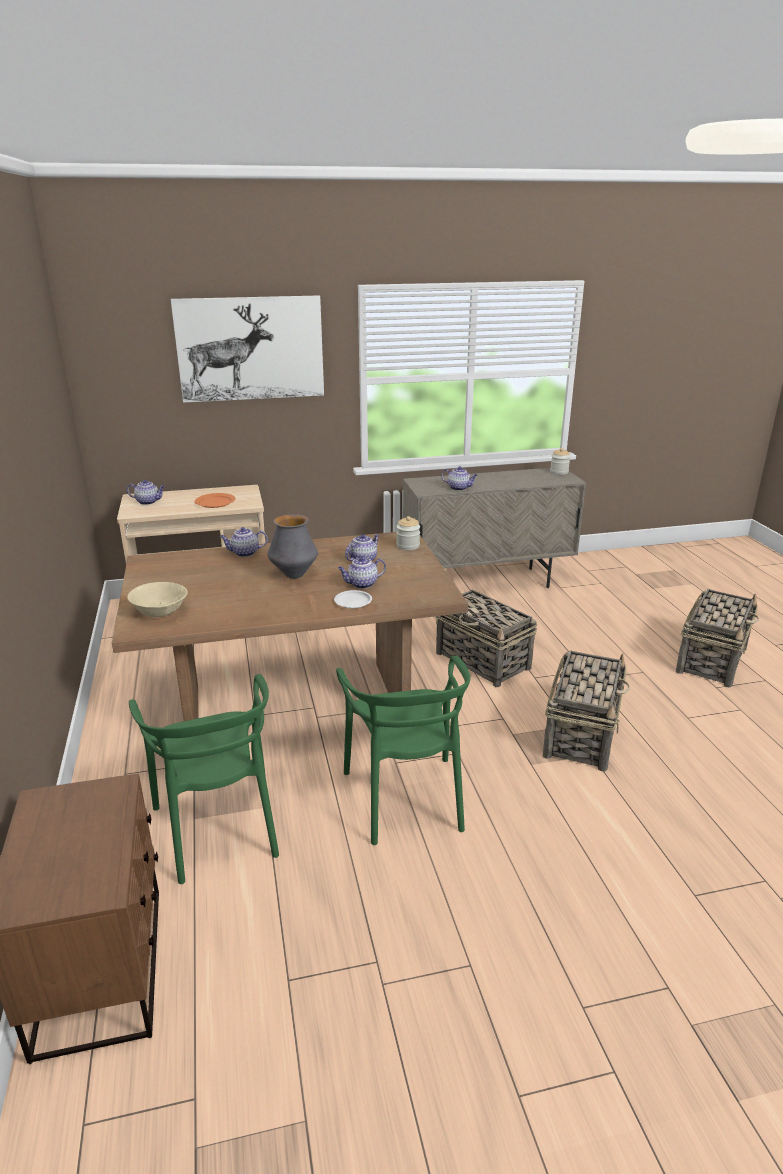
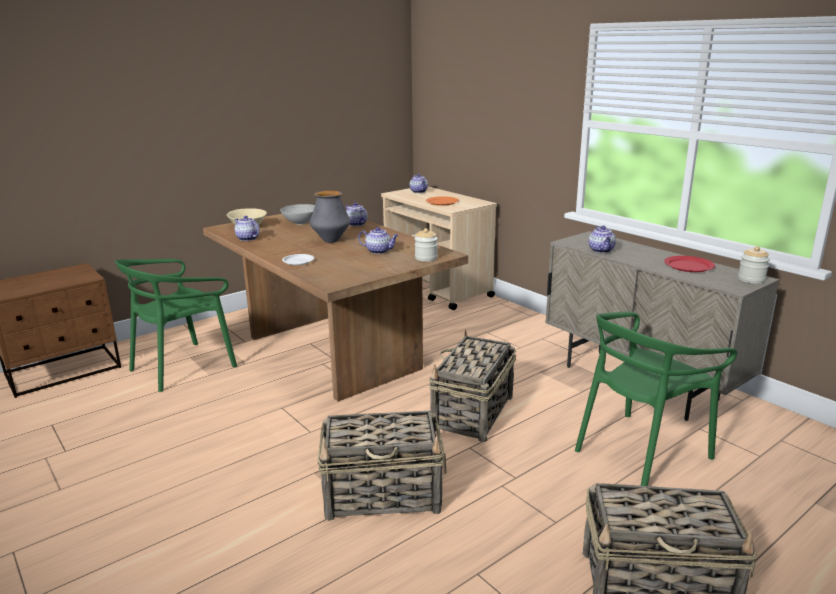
camera: 65 degrees right, 5 degrees down
(190, 579) = (301, 222): none -> grey bowl
(250, 348) = (506, 81): picture -> none
(361, 584) = (332, 258): teapot -> teapot (247, 238)
(406, 798) = (238, 422): green chair -> green chair (640, 451)
(519, 477) = (688, 266): none -> red plate

